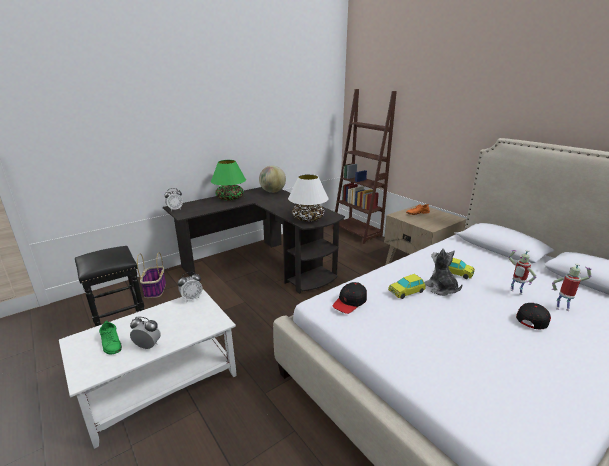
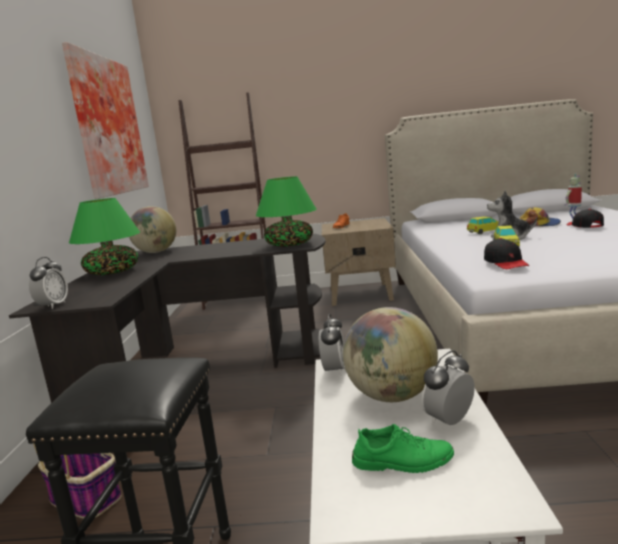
camera: 50 degrees left, 10 degrees down
(169, 323) = (391, 396): none -> globe
(277, 111) = (105, 127): none -> picture
(307, 218) = (289, 244): white table lamp -> green table lamp
(515, 292) = (539, 224): toy robot -> cap

